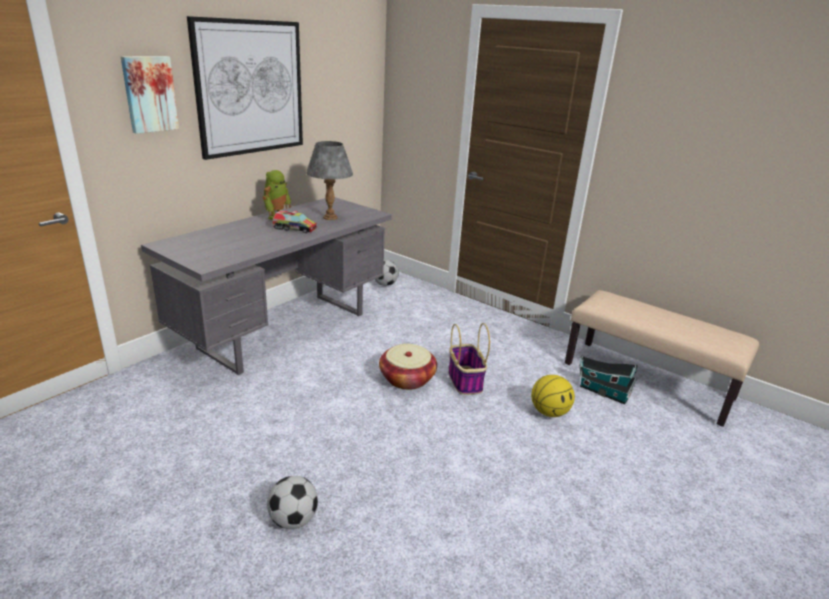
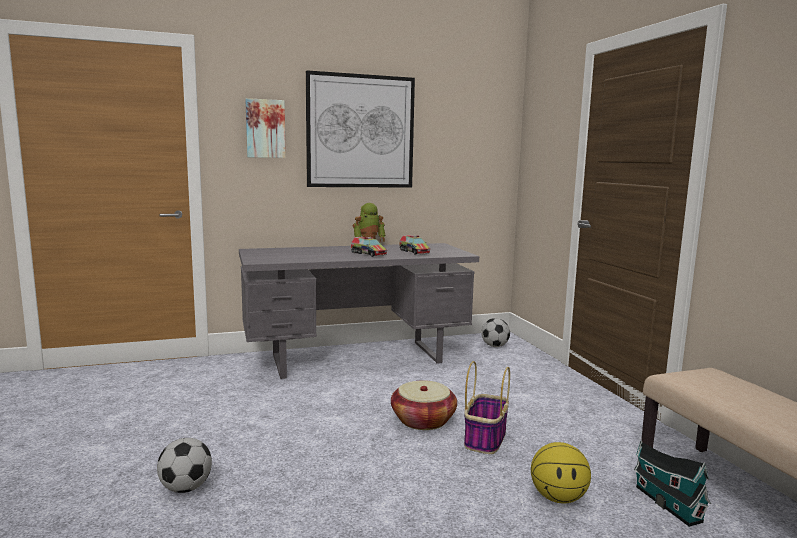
camera: 35 degrees right, 15 degrees down
(330, 217) = (414, 252): grey table lamp -> toy truck

